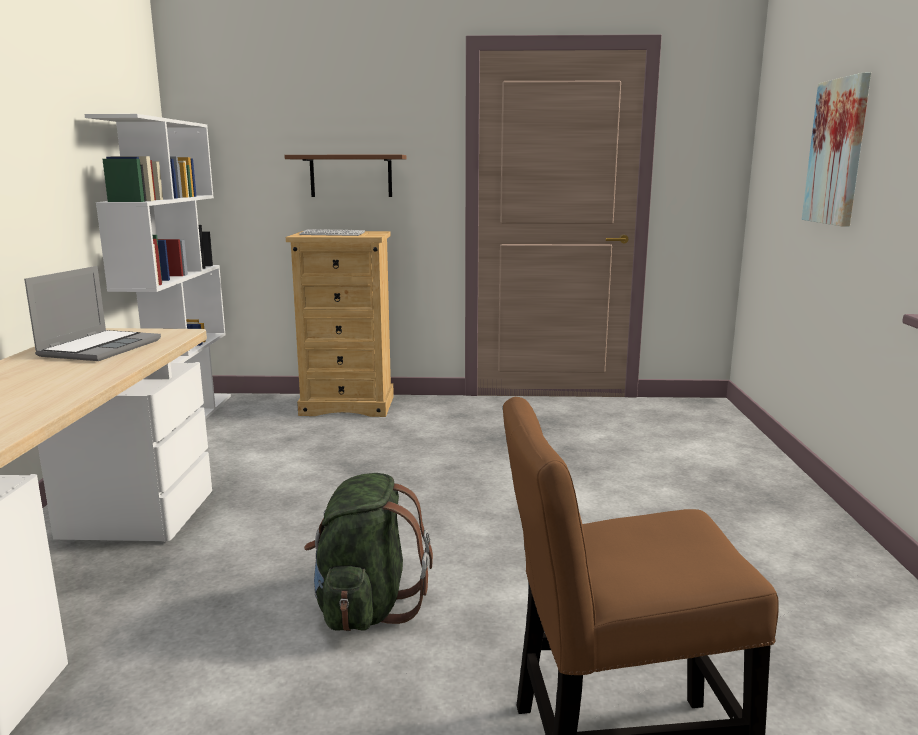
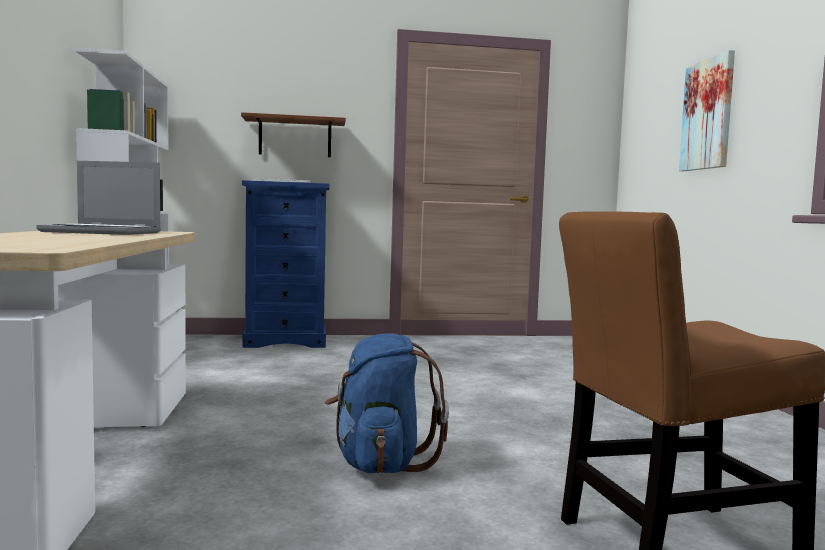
camera: 10 degrees left, 10 degrees down
(100, 348) = (104, 232): laptop -> laptop turned 90 degrees clockwise
(348, 406) = (286, 341): beige dresser -> blue dresser
(365, 607) = (380, 463): green backpack -> blue backpack

